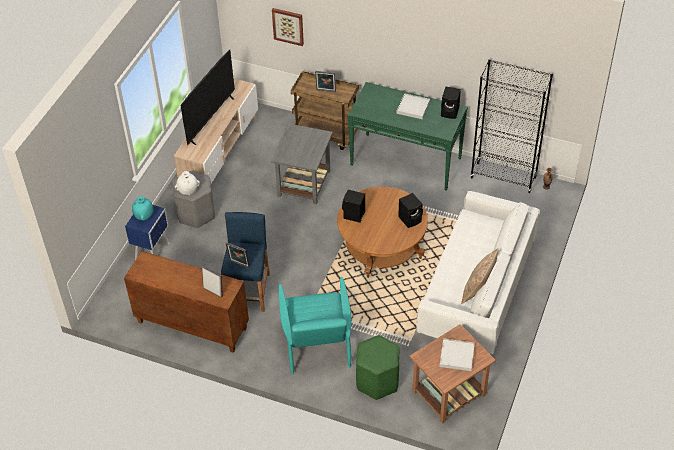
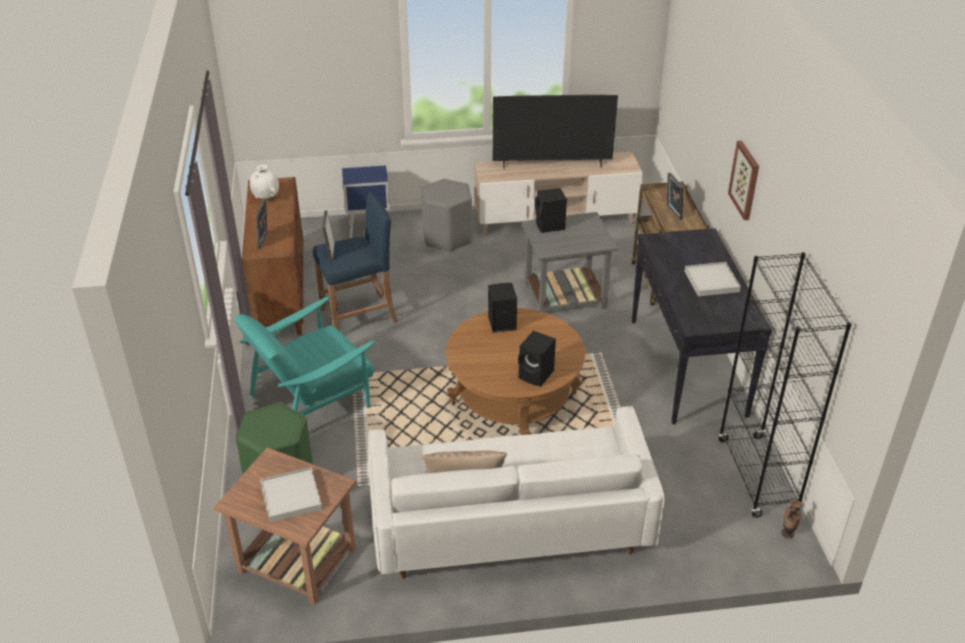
camera: 60 degrees right, 10 degrees down
(144, 217) = (364, 174): turquoise vase -> none
(188, 191) = (433, 193): white vase -> white vase (266, 198)
(288, 26) = (692, 107): picture -> picture (745, 180)
(406, 161) = (687, 367): green console table -> black console table
(450, 112) = (740, 317): black speaker -> black speaker (550, 226)

